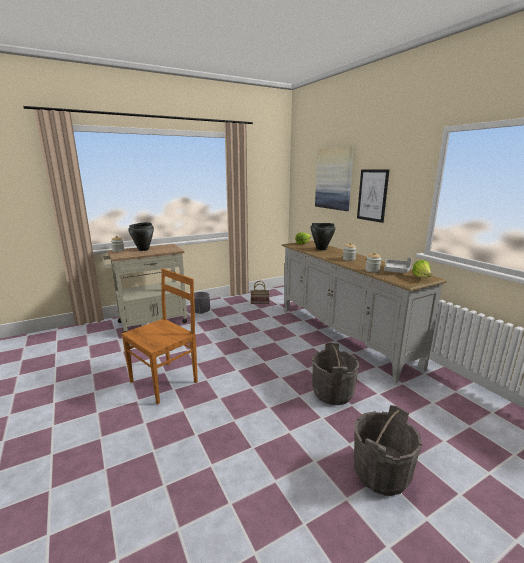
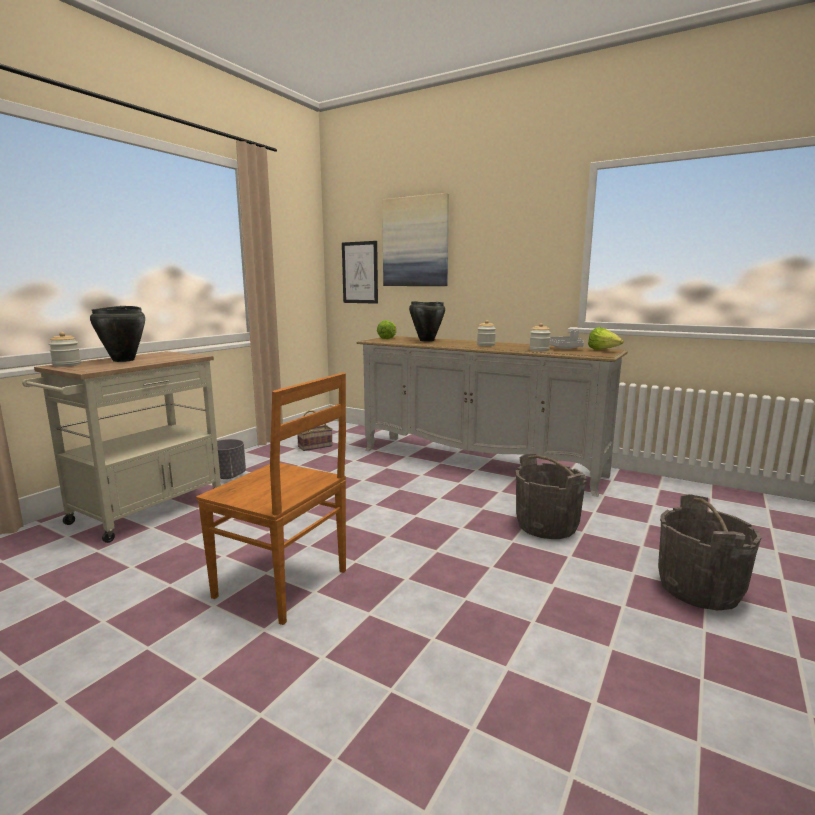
camera: 30 degrees left, 5 degrees down
(165, 381) = (284, 585): brown chair -> brown chair turned 105 degrees clockwise
(372, 195) = (487, 259): picture -> picture (360, 272)

